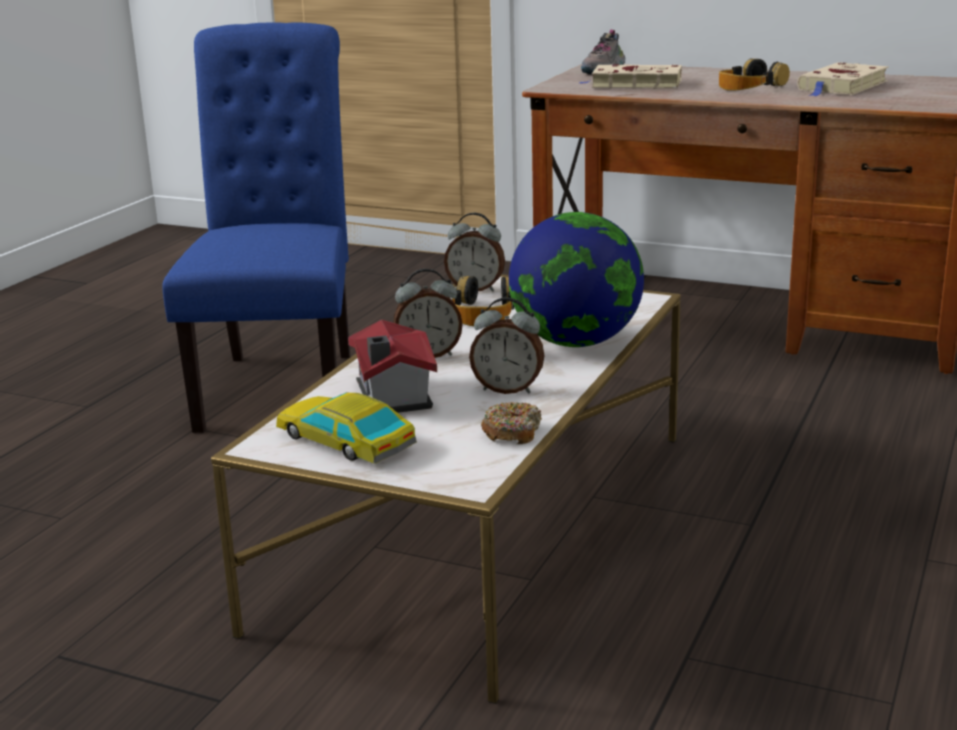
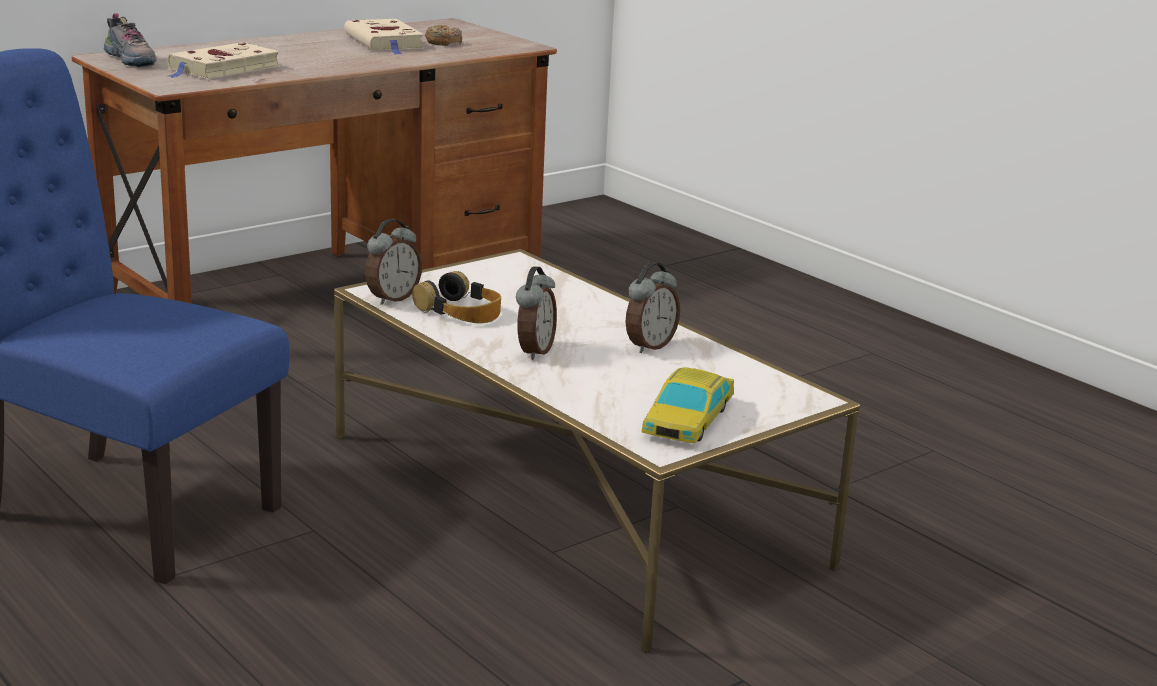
camera: 65 degrees left, 0 degrees up
(345, 441) = (688, 419): toy car -> toy car turned 45 degrees counterclockwise
(391, 396) = (611, 384): toy house -> none
(512, 432) = (737, 365): donut -> donut (443, 42)
(576, 342) = (580, 303): globe -> none
(750, 86) = (322, 54): headphones -> none

